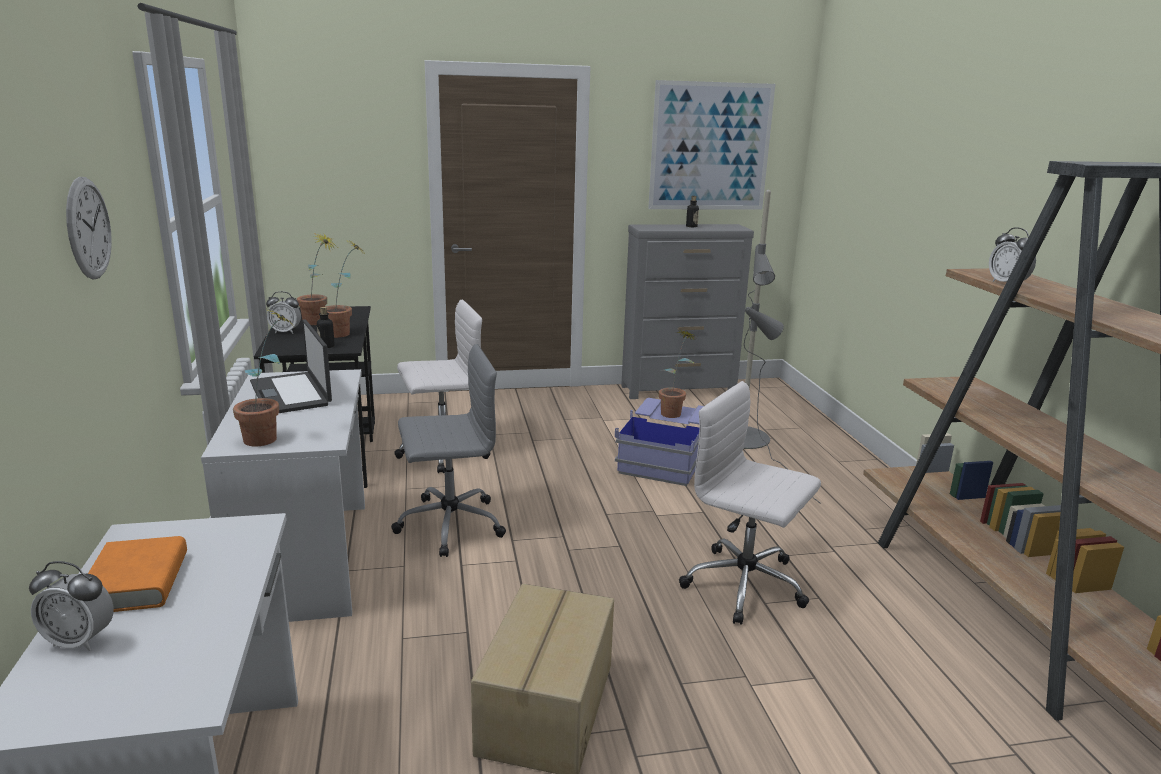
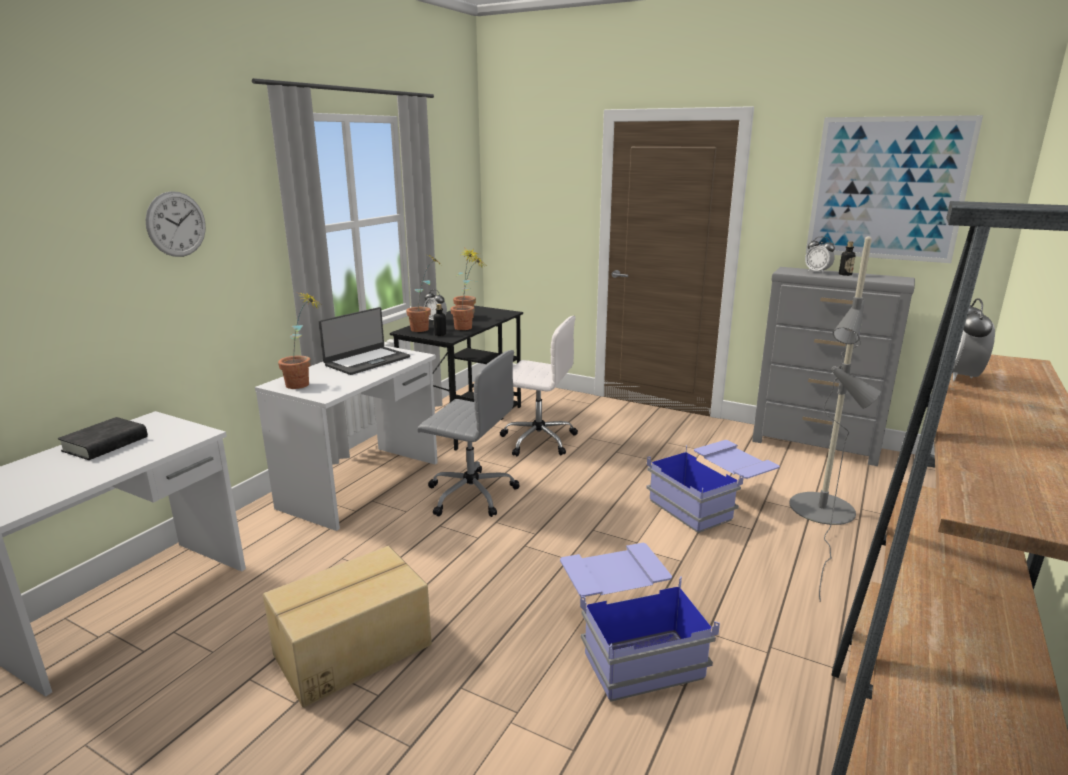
camera: 40 degrees right, 0 degrees up
(80, 641) = (38, 463): alarm clock -> alarm clock (817, 272)
(137, 583) = (105, 444): orange book -> black book
(292, 393) = (367, 361): laptop -> laptop turned 150 degrees counterclockwise
(674, 412) = (736, 459): potted plant -> potted plant (425, 329)
(746, 586) = (628, 640): white office chair -> blue storage box

